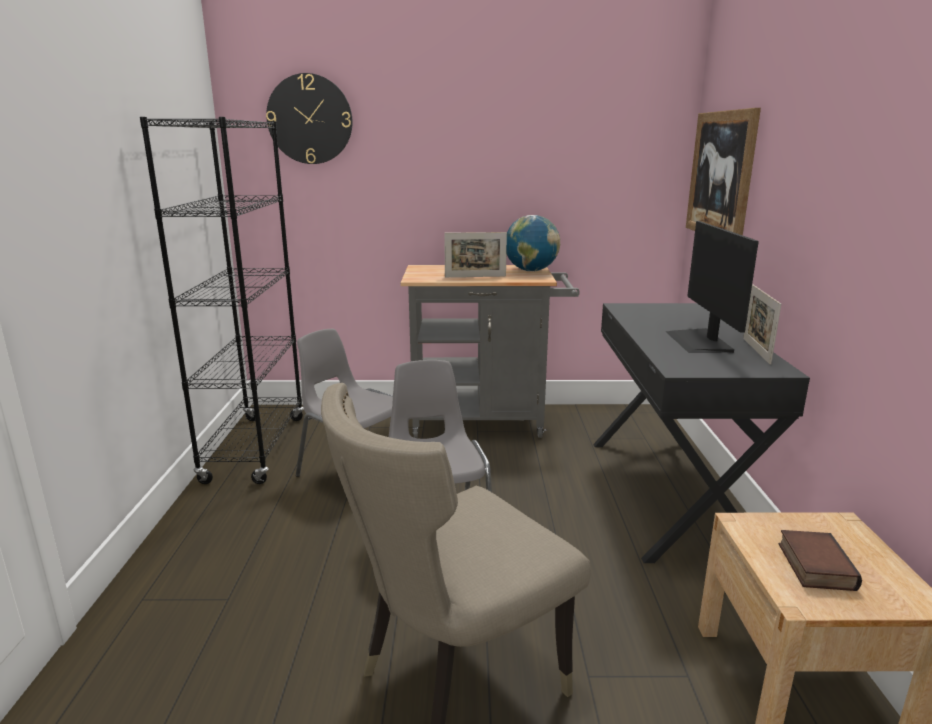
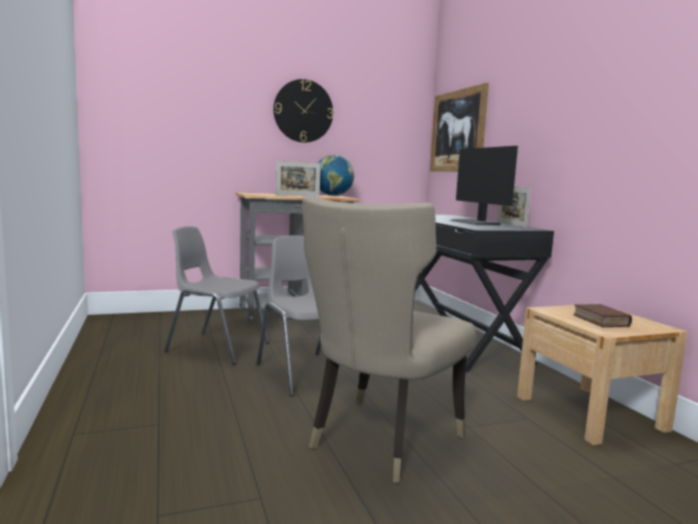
camera: 20 degrees left, 10 degrees down
(255, 449) = (113, 339): black bookcase -> none
(310, 119) = (160, 73): wall clock -> wall clock (303, 111)

